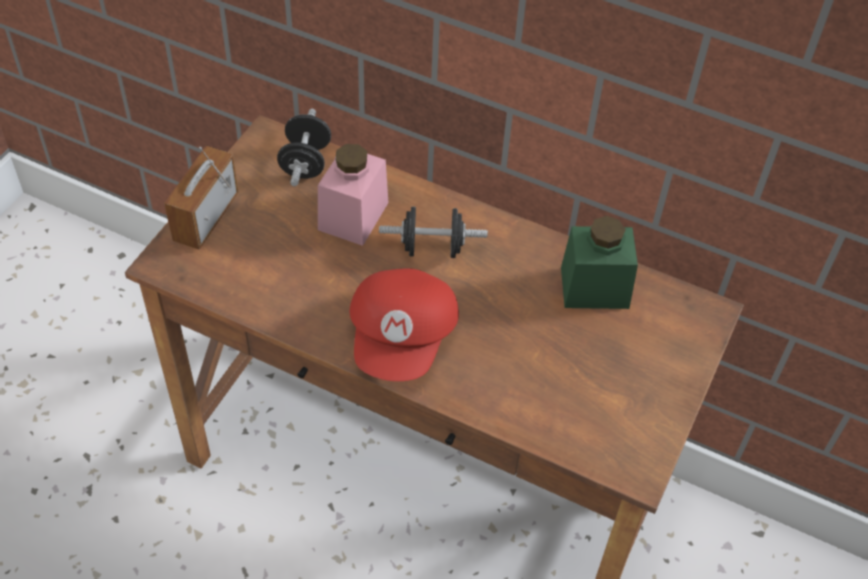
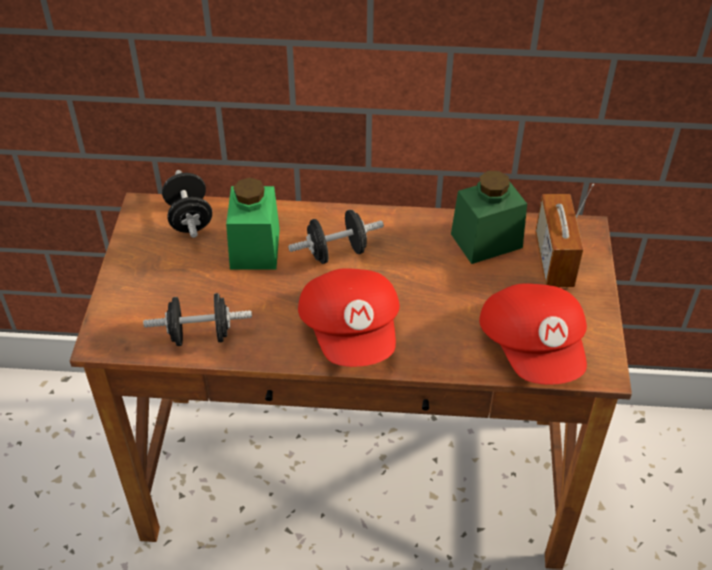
camera: 20 degrees left, 5 degrees down
(206, 217) = (122, 290): radio -> radio (553, 260)
(256, 289) = (200, 335): none -> black dumbbell
(353, 216) = (255, 248): pink jar -> green jar
(579, 422) = (534, 348): none -> red cap

